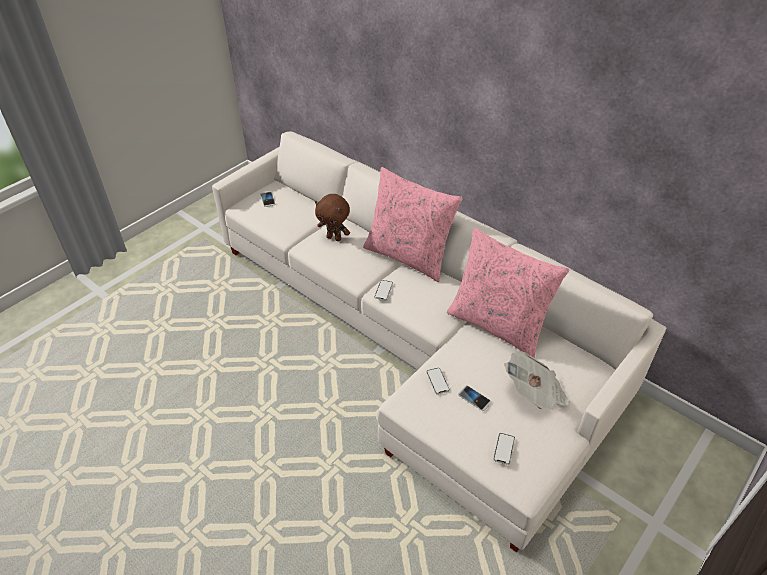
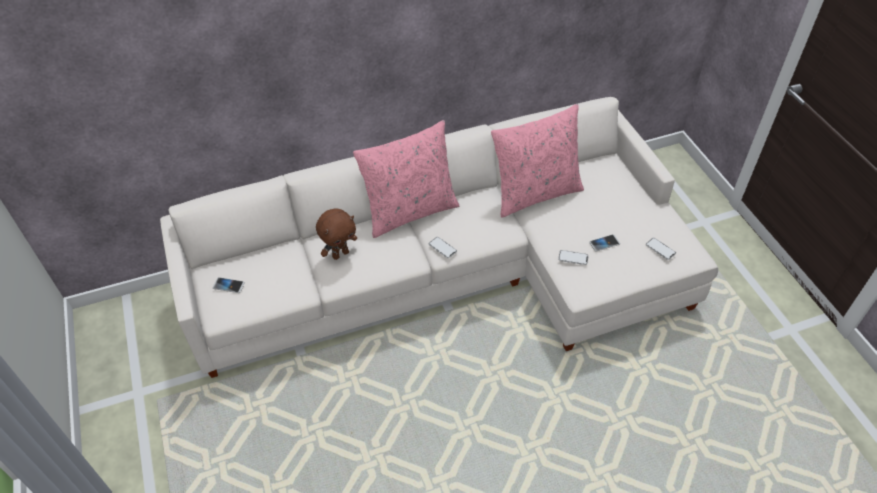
camera: 60 degrees left, 5 degrees up
(535, 393) = (617, 206): newspaper -> none

